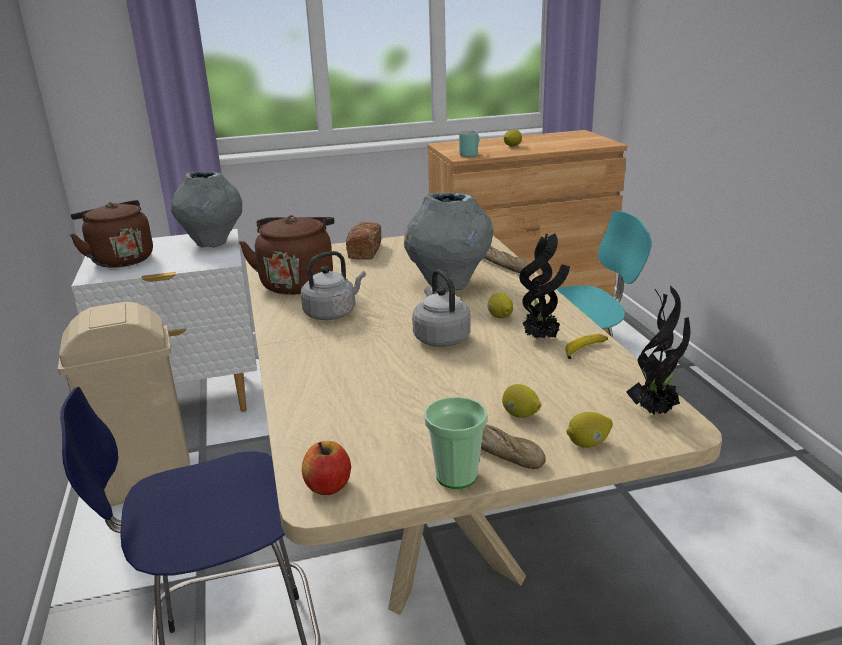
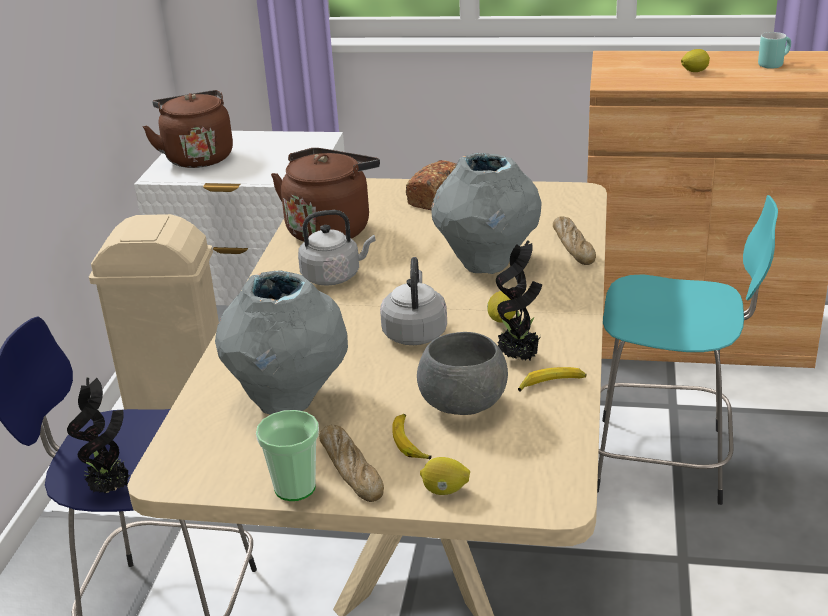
camera: 25 degrees right, 5 degrees up
(212, 243) = (302, 149): grey vase -> grey vase (289, 400)
(328, 486) = (183, 466): apple -> none
(469, 154) = (622, 80): turquoise mug -> turquoise mug (773, 64)
(520, 415) = (410, 442): lemon -> banana
(535, 379) = (463, 406): none -> grey bowl
(655, 411) = (549, 475): potted plant -> potted plant (111, 489)

